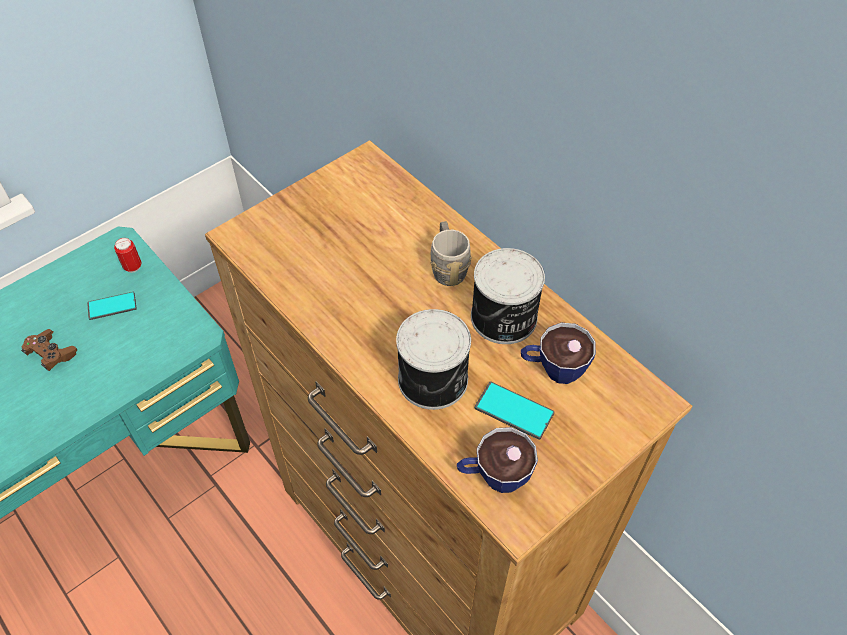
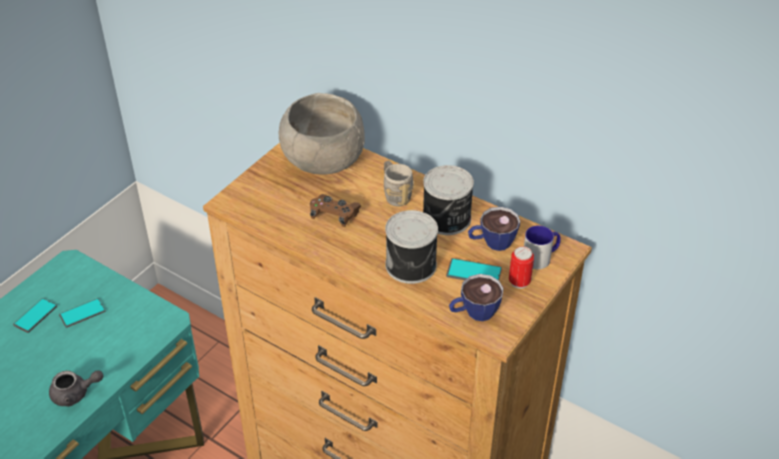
camera: 15 degrees left, 10 degrees down
(52, 354) = (42, 360): brown game controller -> brown game controller (334, 215)
(64, 298) = (35, 316): none -> phone
(71, 404) = (75, 394): none -> grey teapot
(133, 266) = (89, 279): can -> can (519, 282)
(371, 203) = (323, 163): none -> grey bowl
(615, 407) = (541, 257): none -> mug

